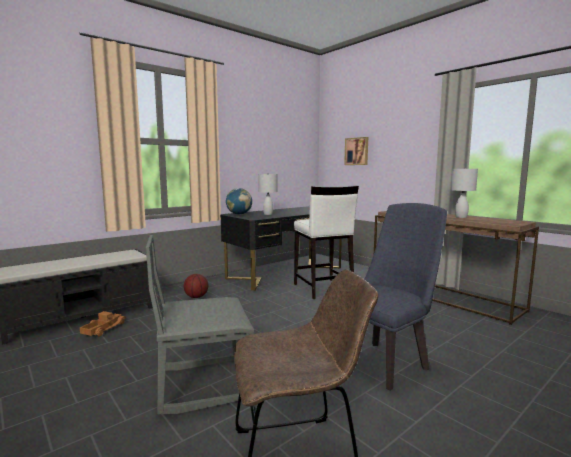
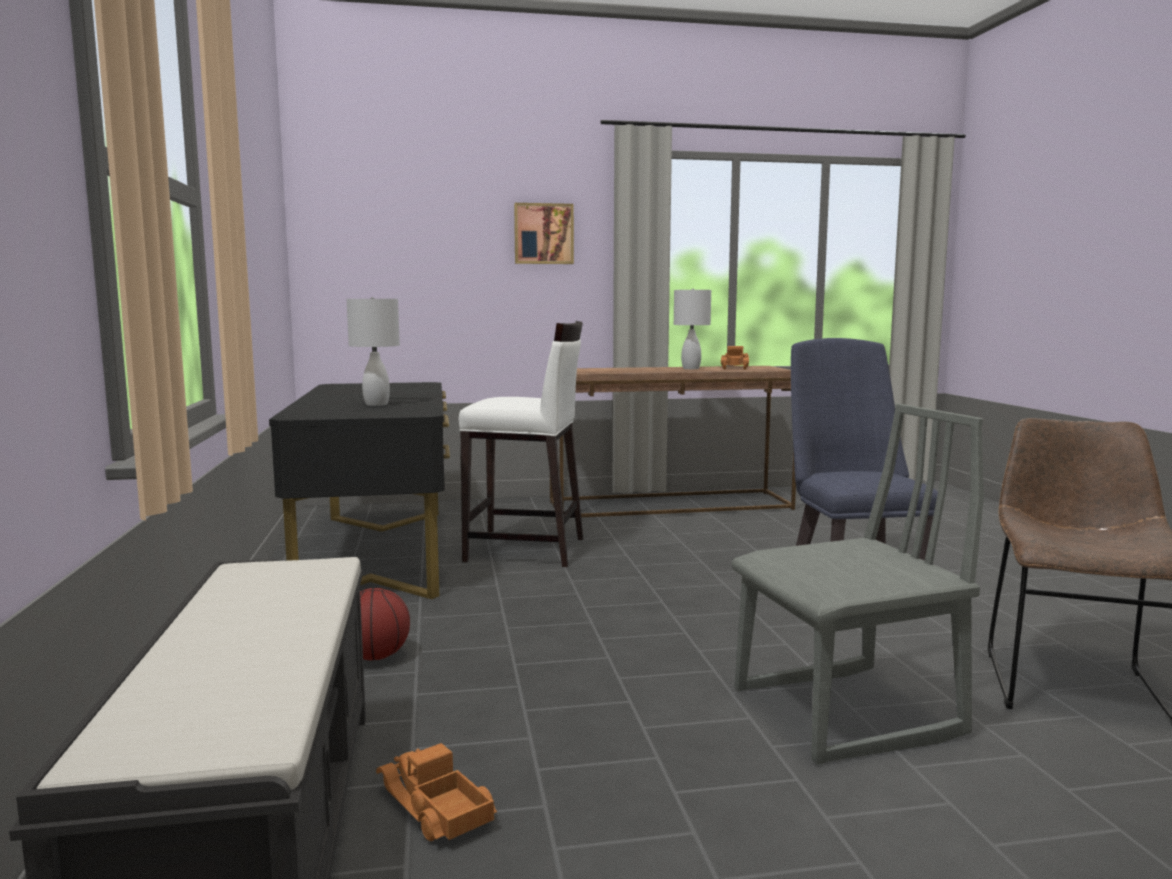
camera: 60 degrees left, 0 degrees up
(202, 383) = (847, 714): grey chair -> grey chair turned 120 degrees counterclockwise
(239, 214) = (321, 413): globe -> none
(357, 151) = (416, 251): picture -> picture (543, 234)
(493, 220) = (735, 367): none -> toy truck

